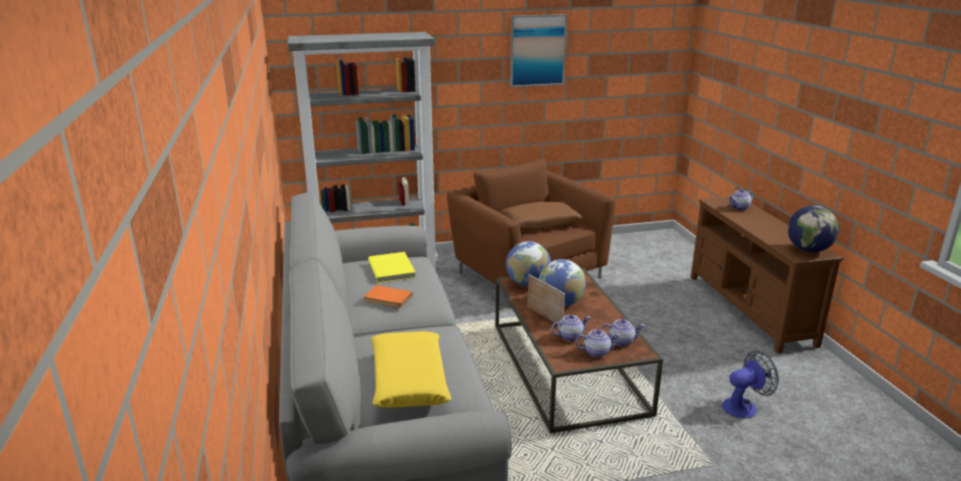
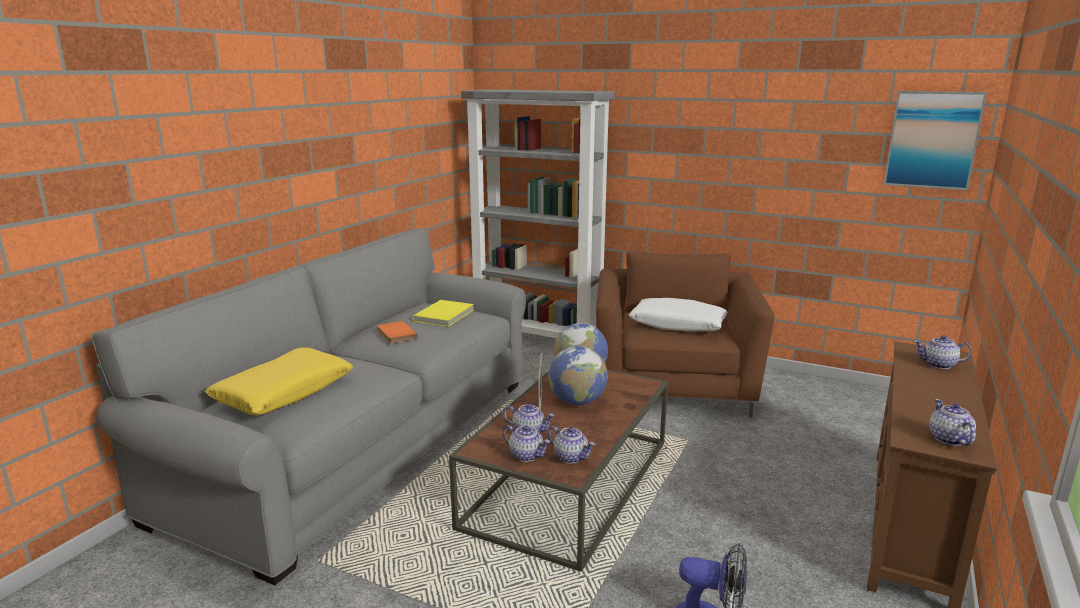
camera: 40 degrees right, 5 degrees down
(537, 50) = (748, 121): picture -> picture (932, 140)
(539, 224) = (677, 325): brown pillow -> white pillow
(808, 250) = (948, 439): globe -> teapot

